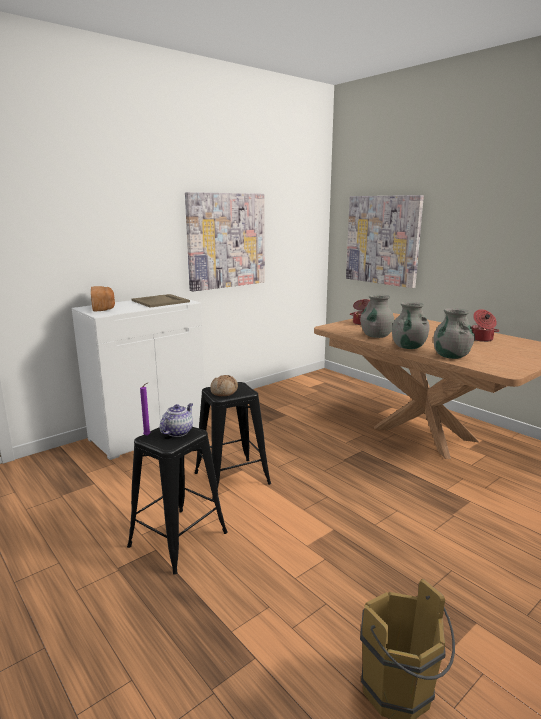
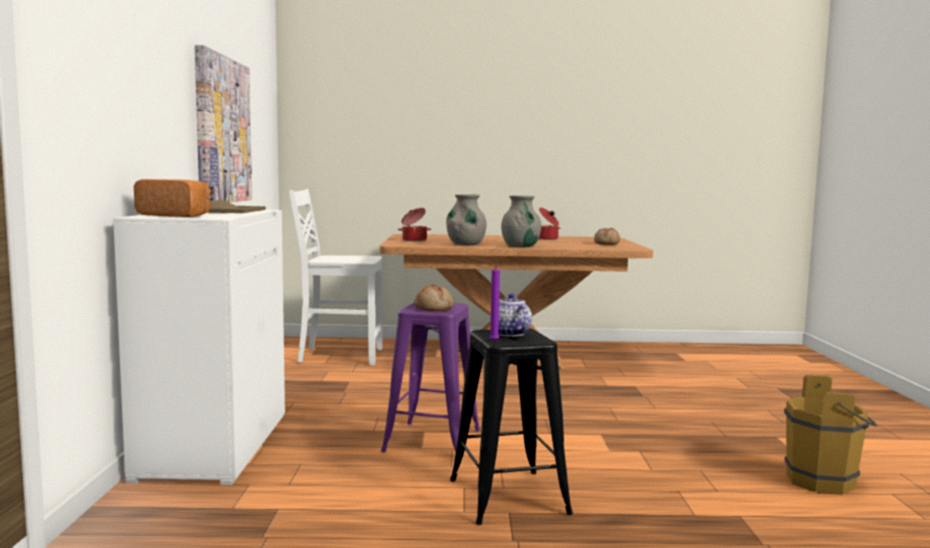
camera: 50 degrees left, 10 degrees down
(231, 478) = (432, 441): black stool -> purple stool
(321, 393) = (339, 356): none -> white chair
(383, 240) = (374, 145): picture -> none
(451, 356) = (570, 247): grey vase -> none
(512, 358) = (607, 243): none -> bread

